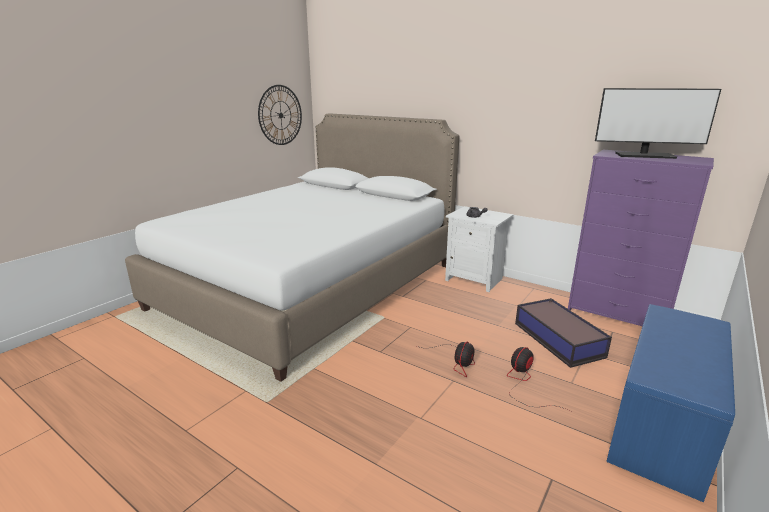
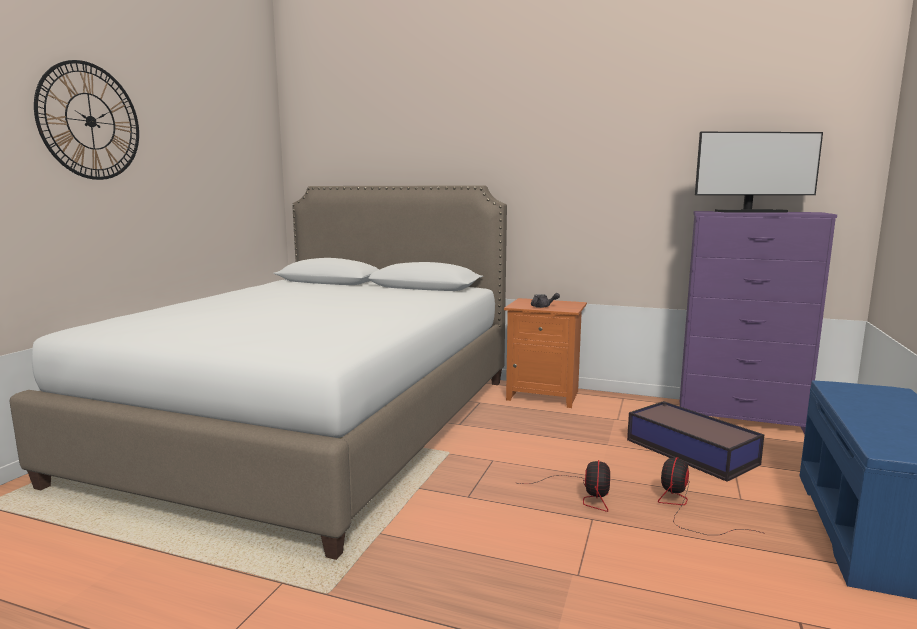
camera: 15 degrees left, 10 degrees down
(280, 115) = (243, 187): wall clock -> wall clock (90, 121)
(474, 279) = (543, 395): white nightstand -> orange nightstand

